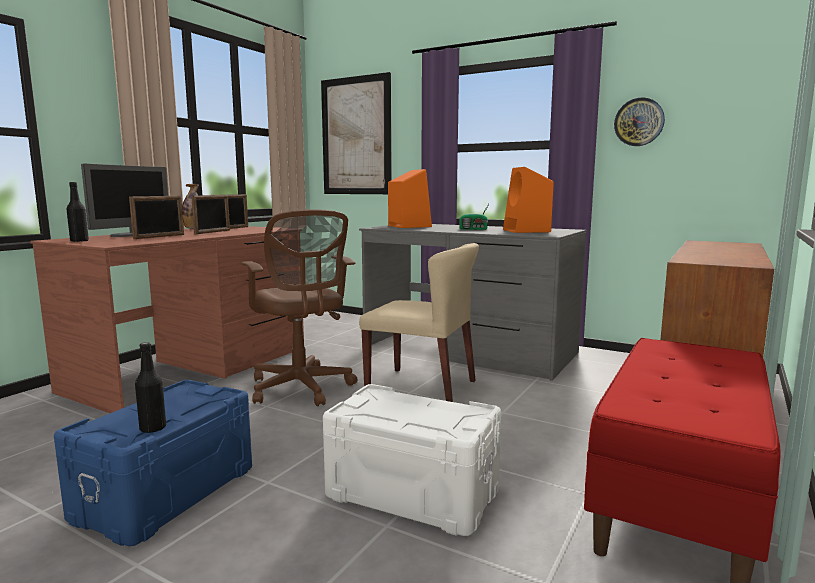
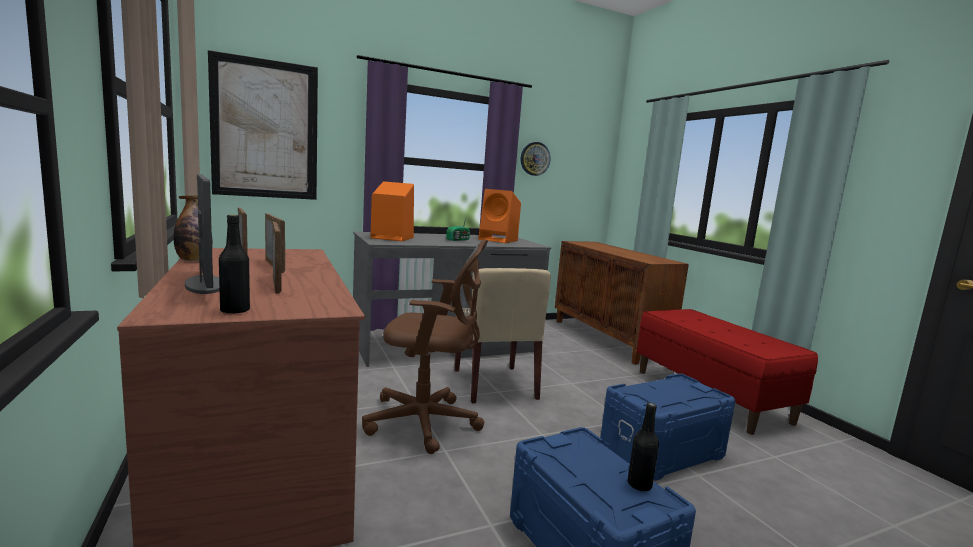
camera: 55 degrees left, 0 degrees up
(412, 494) = (662, 452): white storage box -> blue storage box
(422, 387) = (494, 384): beige chair -> beige chair turned 105 degrees clockwise

